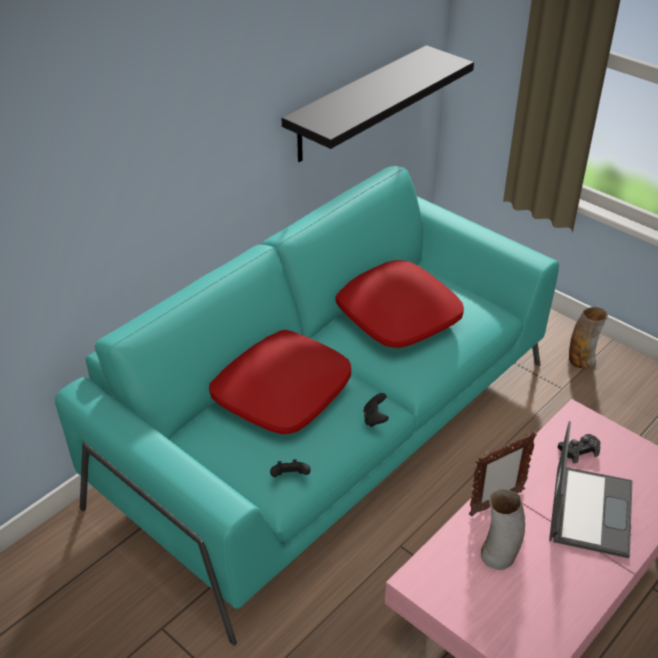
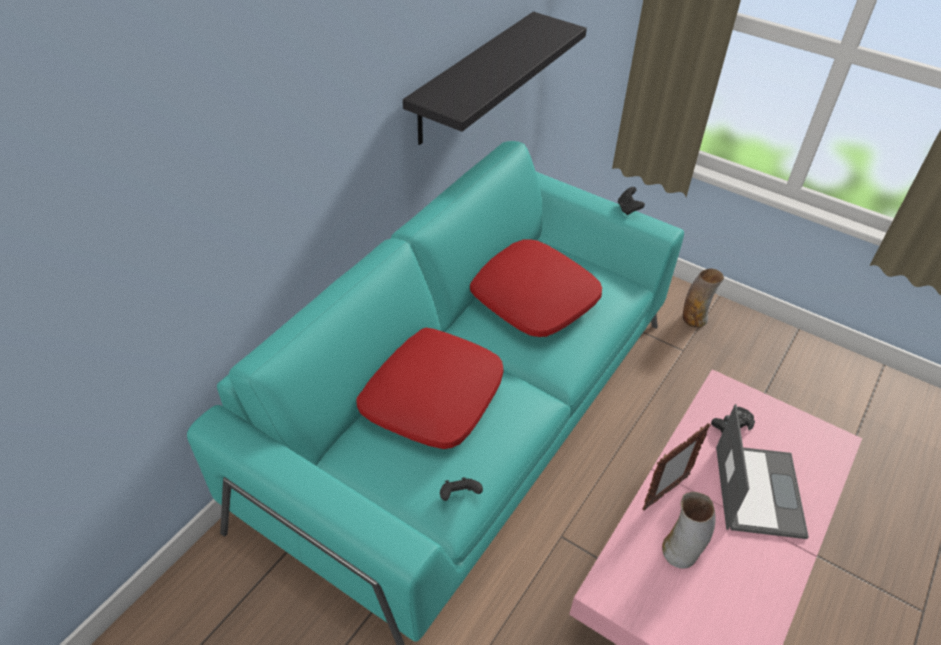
camera: 10 degrees left, 5 degrees up
(375, 419) = (534, 417): black game controller -> black game controller (628, 209)

